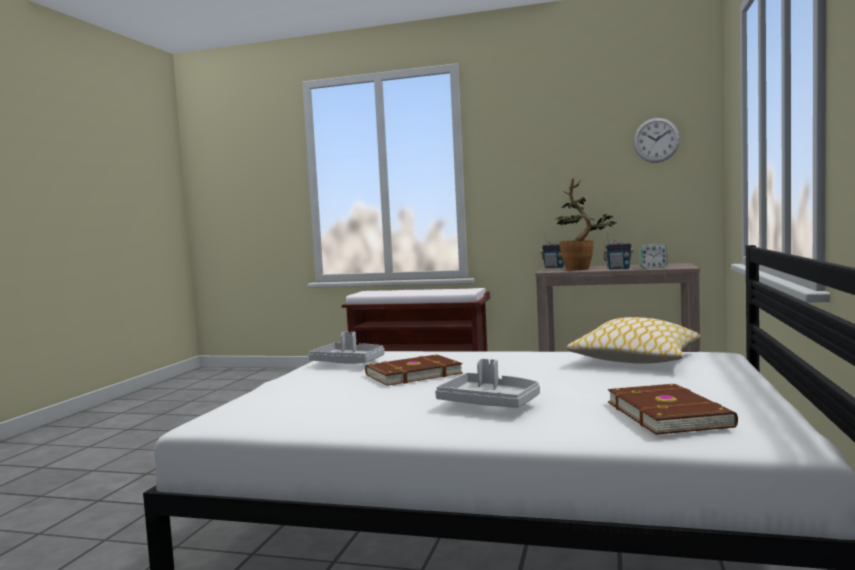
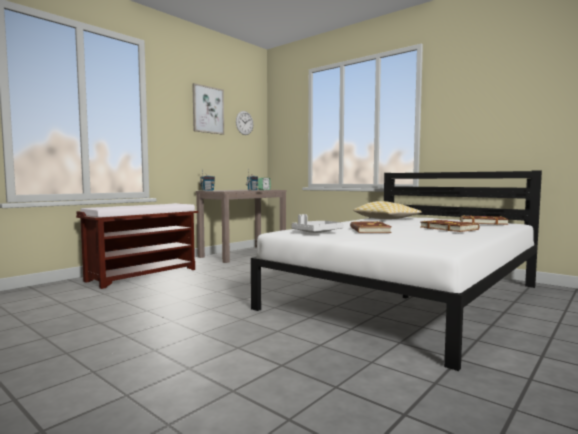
camera: 65 degrees left, 0 degrees up
(490, 403) = (449, 228): grey tray -> brown book
(569, 134) = (208, 110): none -> picture
(583, 269) = (232, 190): potted plant -> none

